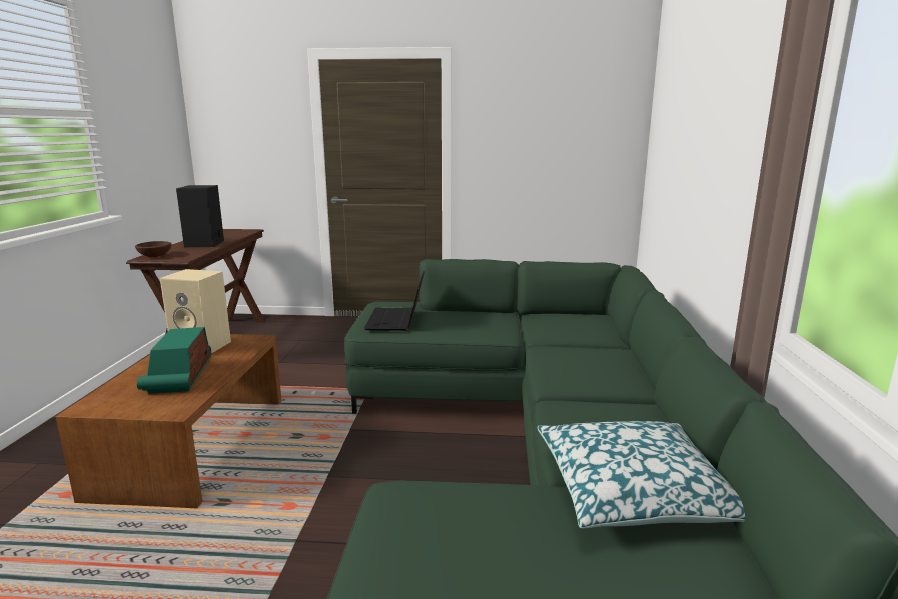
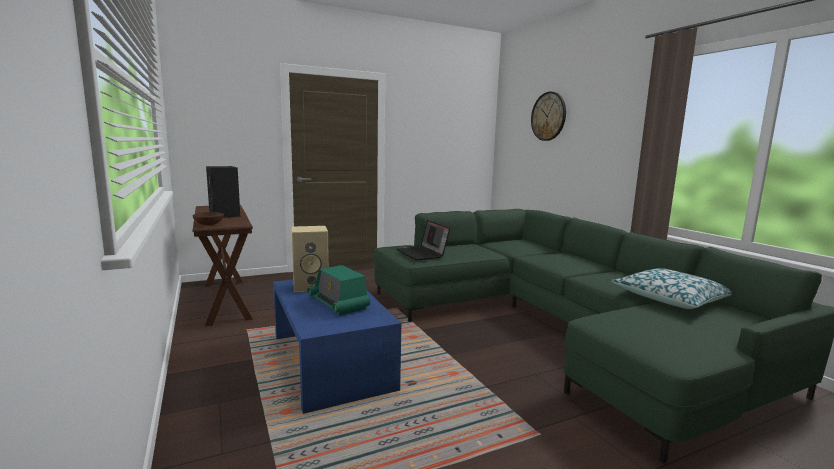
camera: 30 degrees left, 5 degrees down
(195, 444) = (331, 361): brown coffee table -> blue coffee table
(693, 100) = (548, 116): none -> wall clock

